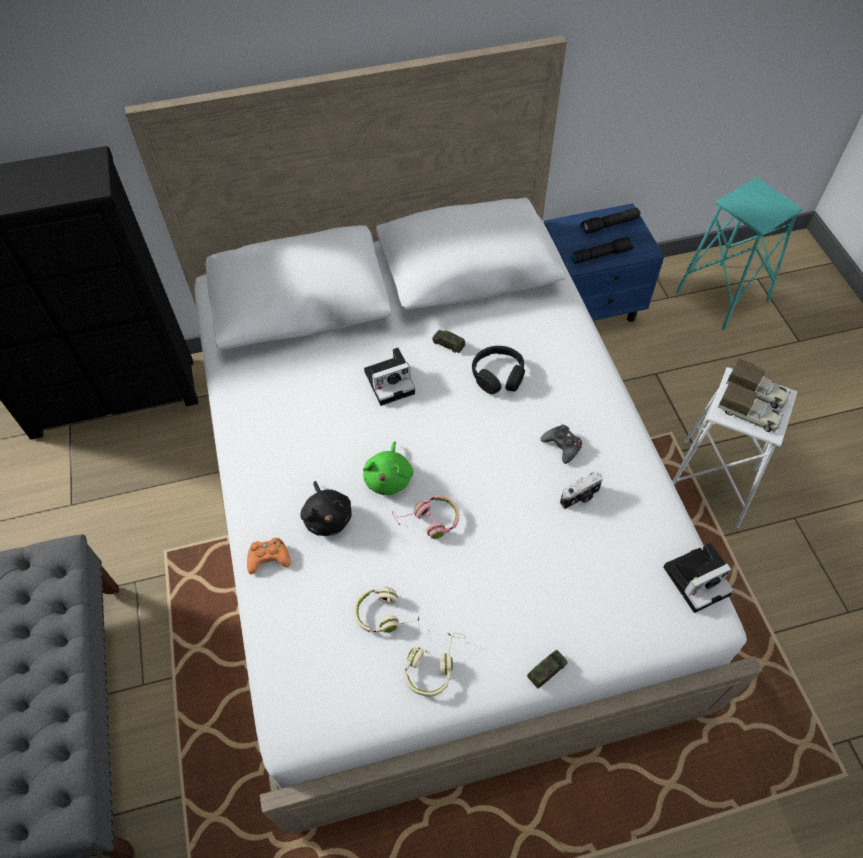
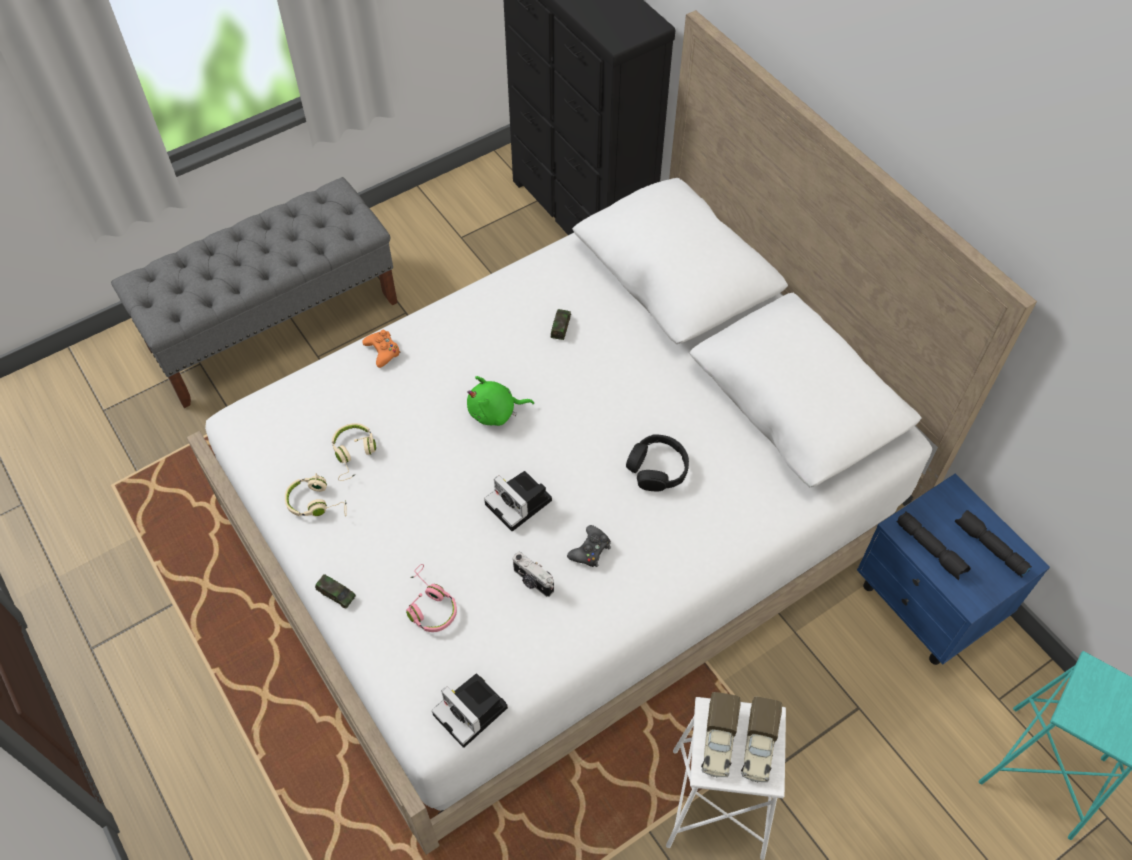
camera: 70 degrees right, 0 degrees up
(327, 517) = (437, 379): black plush toy -> none
(391, 381) = (608, 379): camera -> camera (520, 503)
(428, 521) = (459, 457): pink headphones -> pink headphones (429, 605)
(448, 344) = (679, 413): toy car -> toy car (560, 327)

